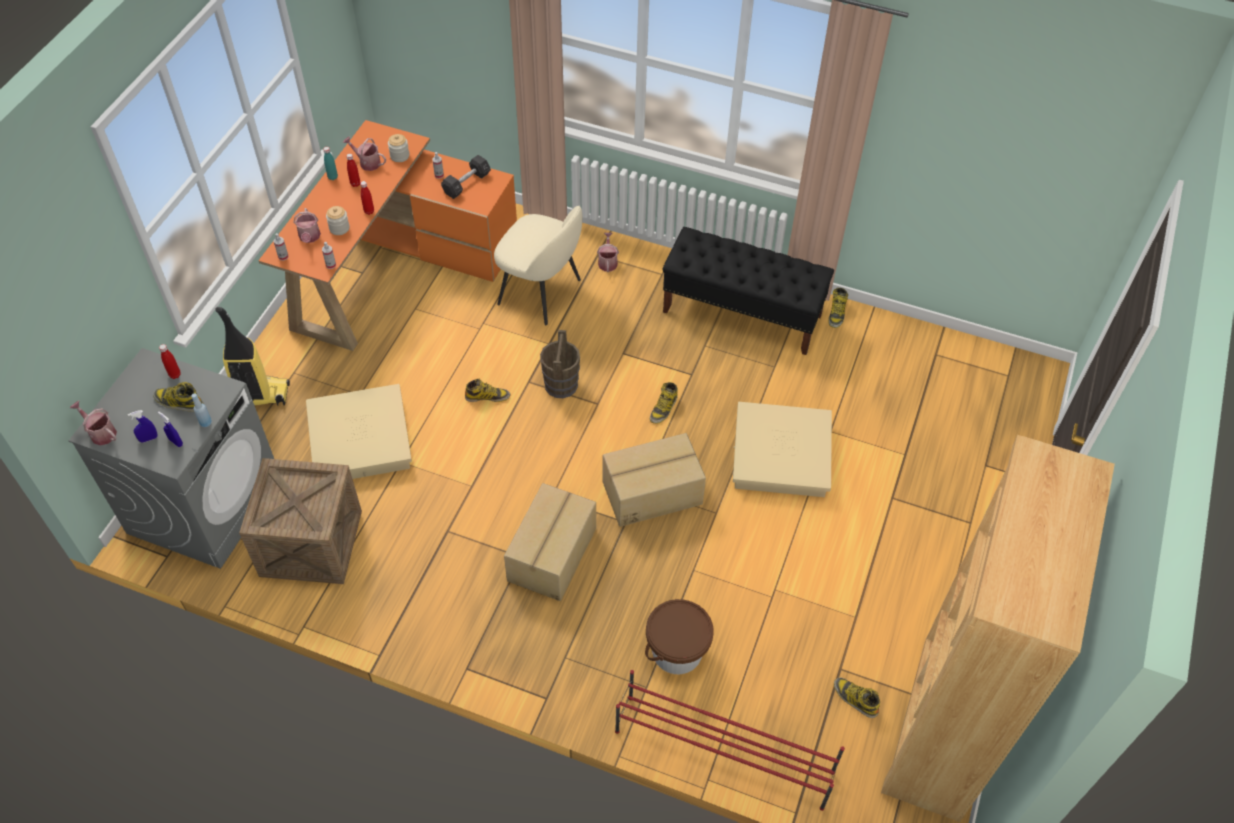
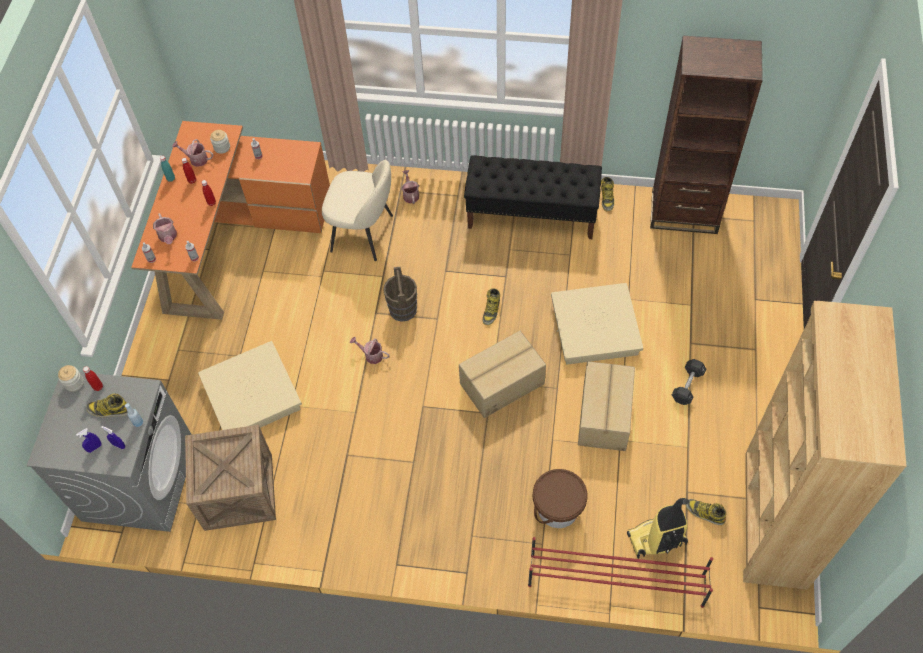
camera: 10 degrees left, 5 degrees up
(100, 432) = (52, 452): watering can -> watering can (371, 355)
(259, 396) = (155, 376): vacuum cleaner -> vacuum cleaner (656, 540)
(339, 228) = (191, 223): jar -> jar (74, 383)
(466, 184) = (284, 158): black dumbbell -> black dumbbell (687, 386)
(487, 396) = (346, 333): boot -> none
(553, 554) = (438, 453): cardboard box -> cardboard box (605, 415)
(925, 349) = (684, 213): none -> brown bookcase

